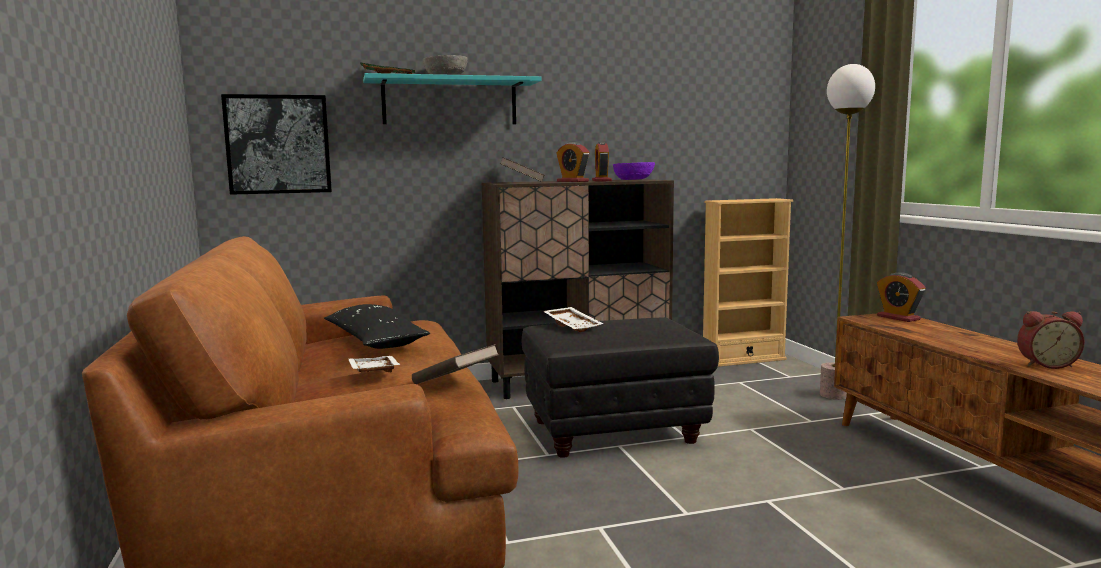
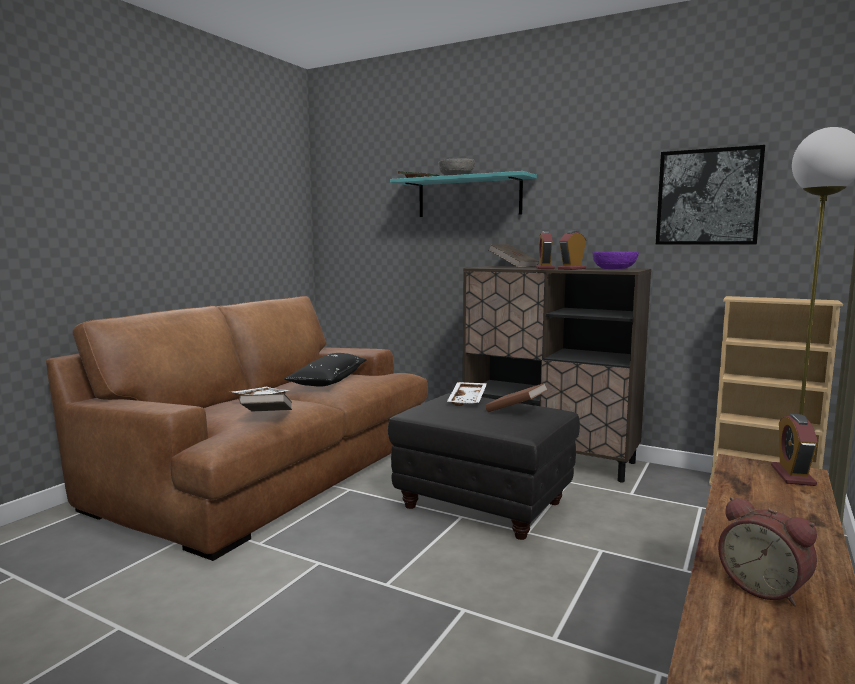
camera: 45 degrees right, 0 degrees up
(278, 144) = (356, 233): picture -> picture (708, 197)
(637, 325) = (516, 411): none -> brown book

